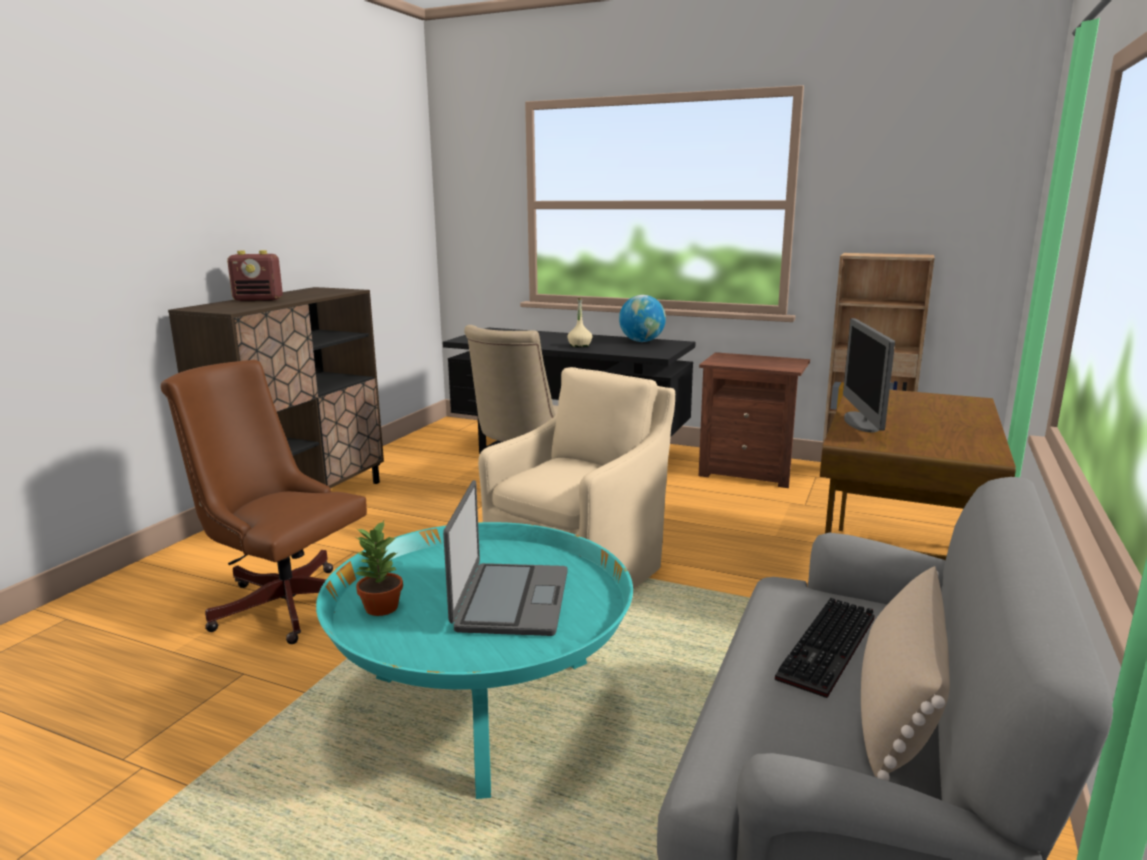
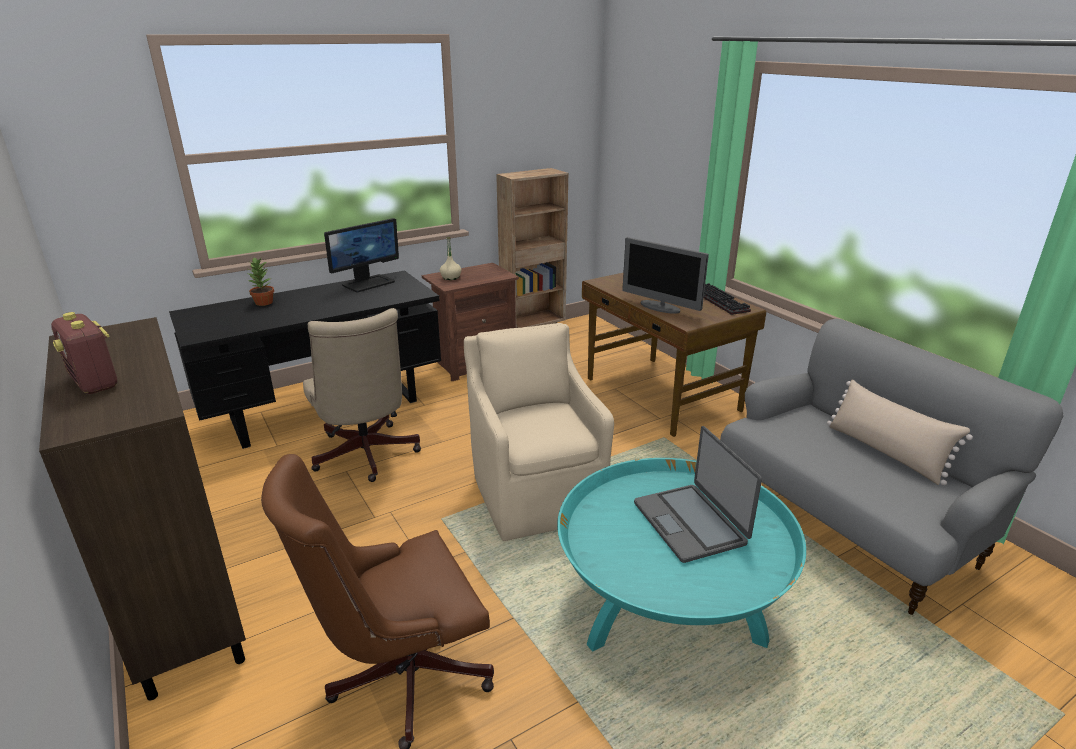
camera: 55 degrees left, 10 degrees up
(259, 300) = (95, 382): radio -> radio turned 105 degrees clockwise
(380, 608) = (656, 584): potted plant -> potted plant (264, 303)
(510, 600) = (690, 523): laptop -> laptop turned 150 degrees counterclockwise
(580, 345) = (333, 304): beige bottle -> beige bottle (451, 277)
(641, 341) = (368, 283): globe -> monitor
(830, 650) = (829, 445): keyboard -> keyboard (721, 301)

